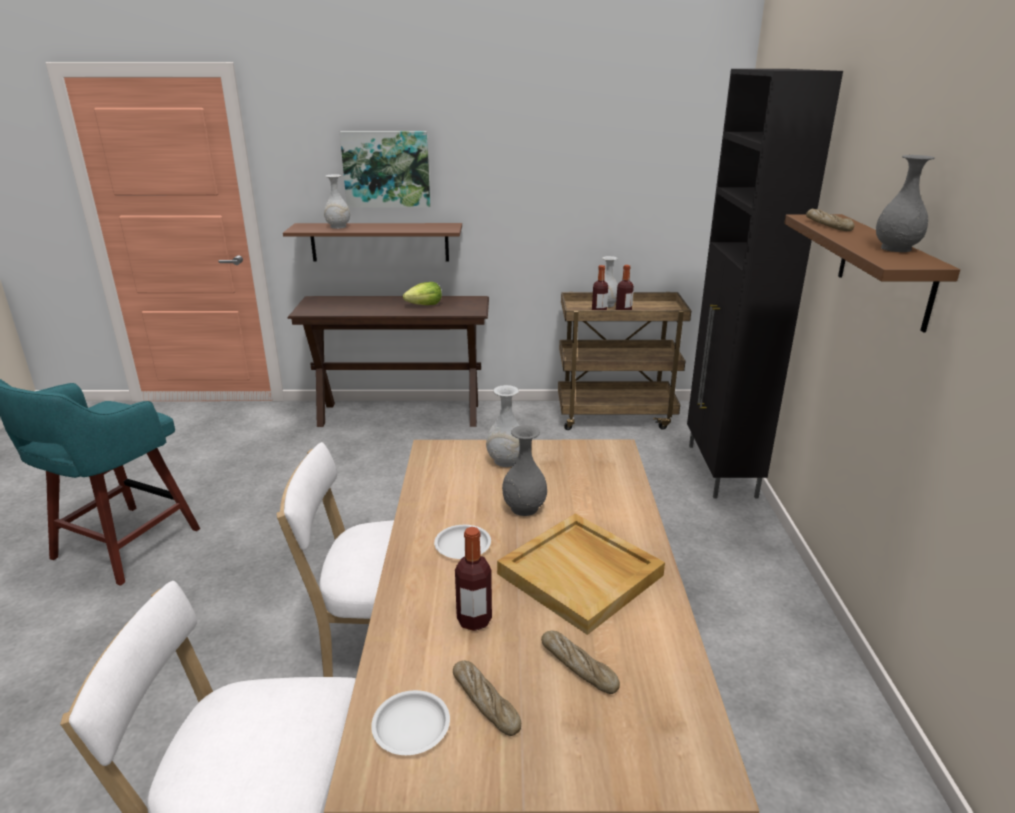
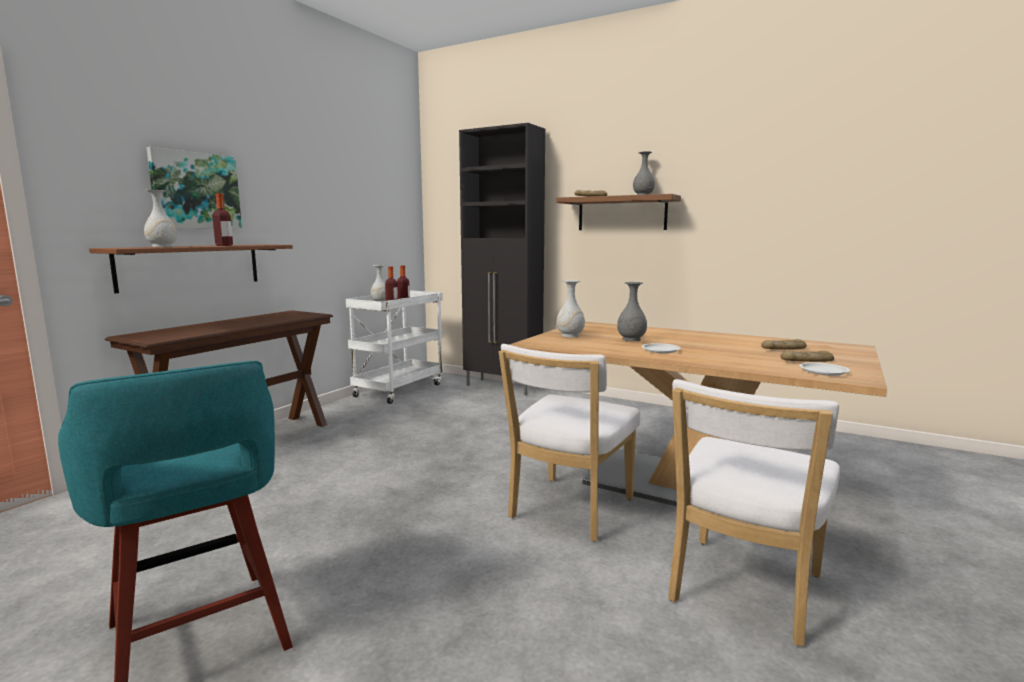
camera: 60 degrees left, 15 degrees down
(425, 305) = (263, 319): lettuce -> none
(474, 620) = (737, 356): bottle -> bottle (224, 245)
(582, 574) = (707, 340): beige tray -> none
(615, 415) = (399, 389): brown cart -> white cart

